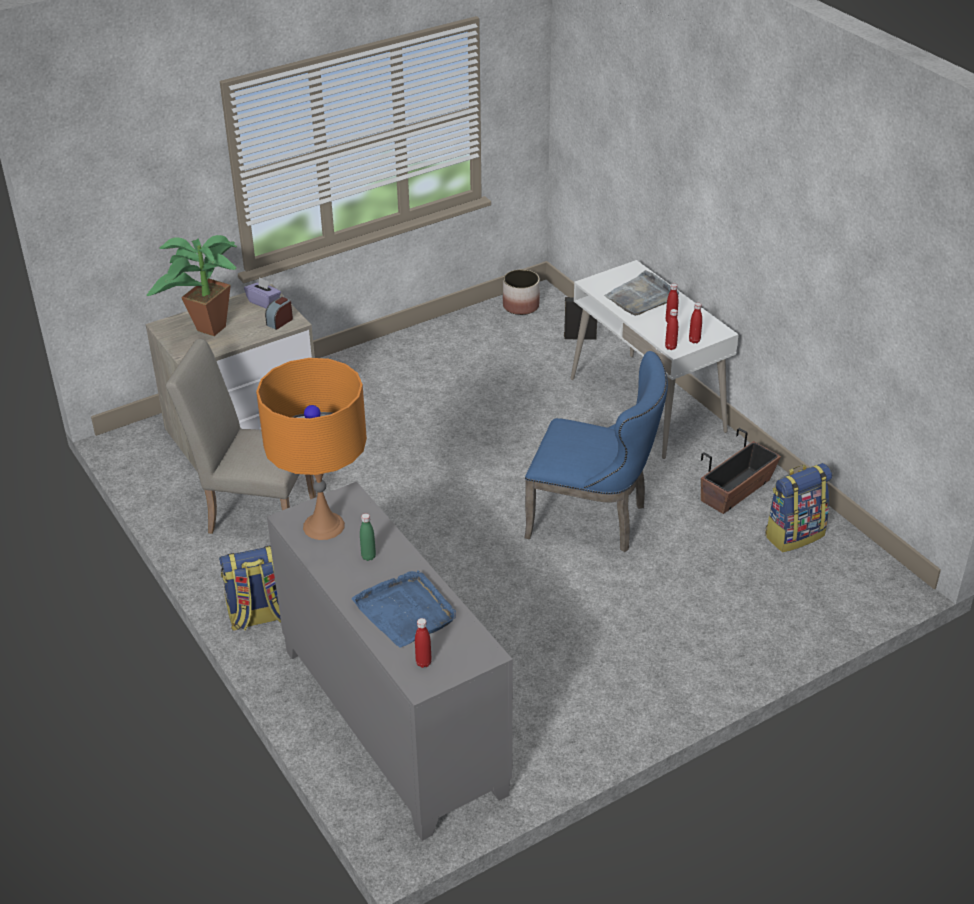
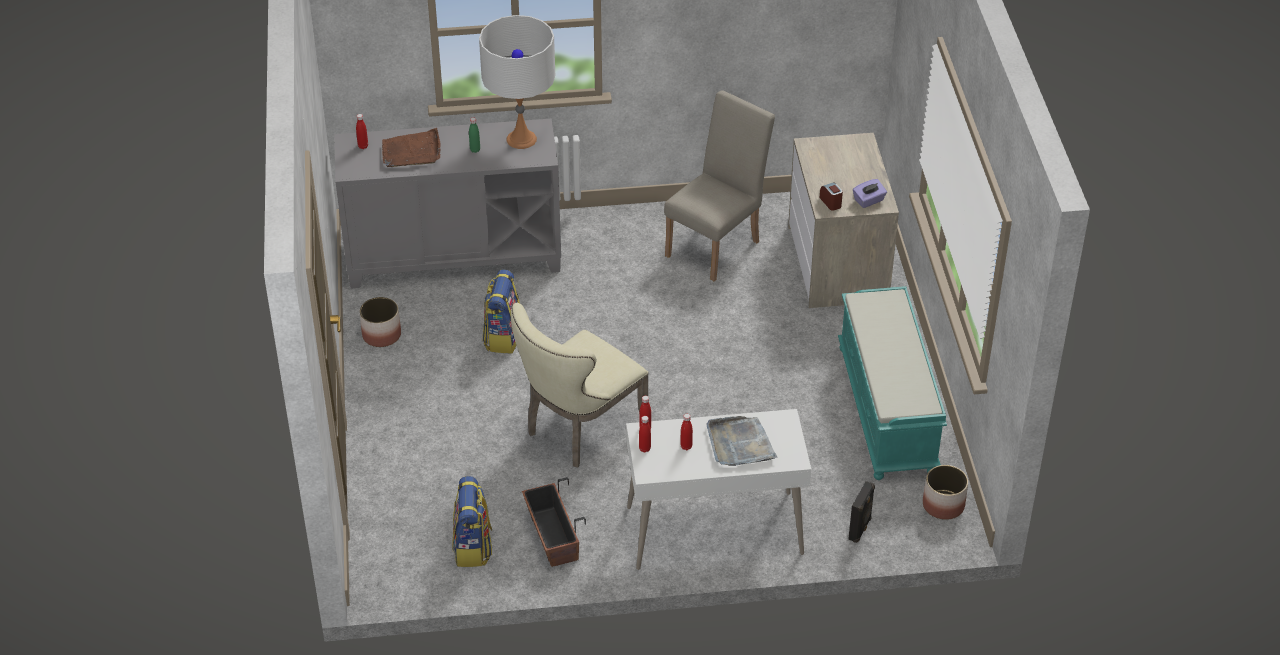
camera: 115 degrees right, 5 degrees up
(206, 330) = (842, 160): potted plant -> none
(259, 617) = (598, 221): backpack -> backpack (502, 336)
(323, 526) = (521, 139): orange table lamp -> white table lamp
(406, 611) = (412, 151): blue tray -> brown tray
(431, 354) = (888, 410): none -> turquoise bench
(568, 727) = (381, 334): none -> planter
(594, 519) = (579, 430): blue chair -> beige chair

